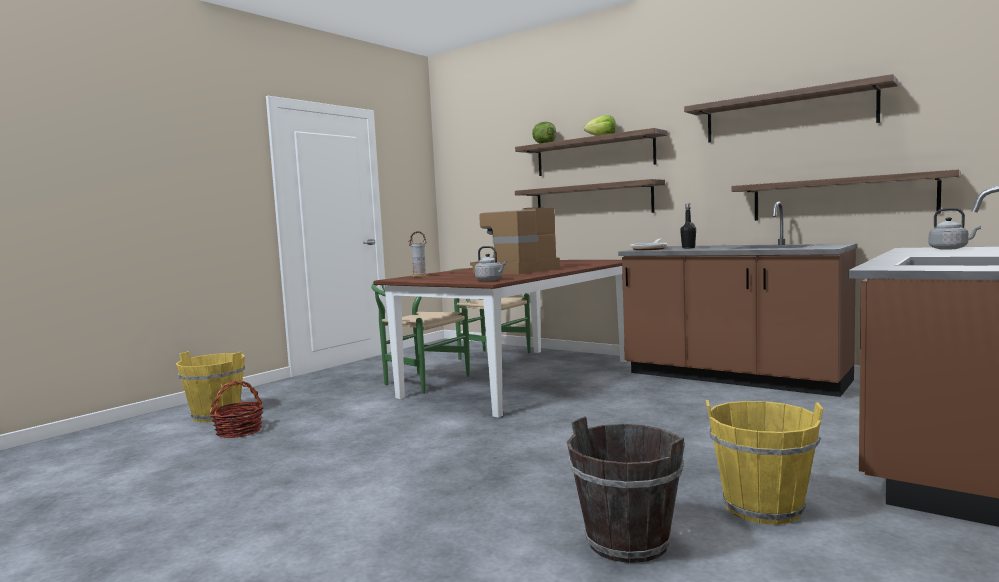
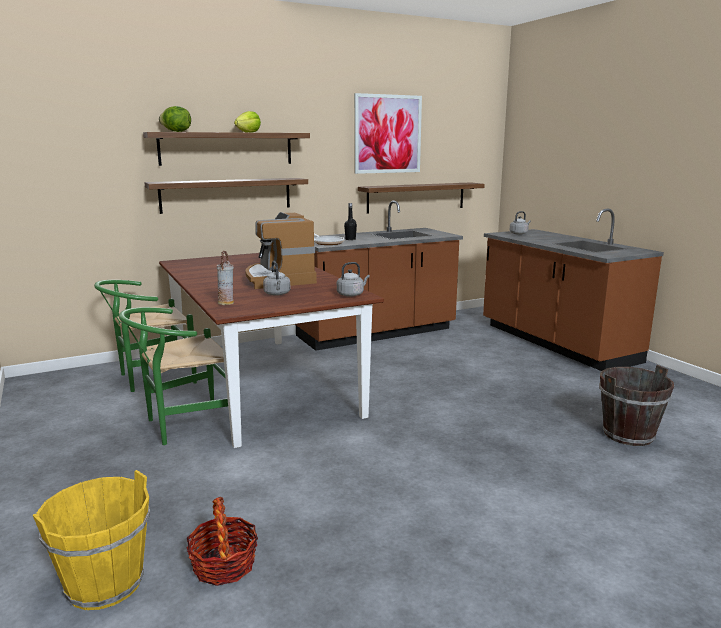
camera: 65 degrees left, 10 degrees up
(463, 276) = (277, 294): none -> grey kettle
(762, 508) = (597, 394): yellow bucket -> none
(787, 114) = (388, 134): shelf -> picture

